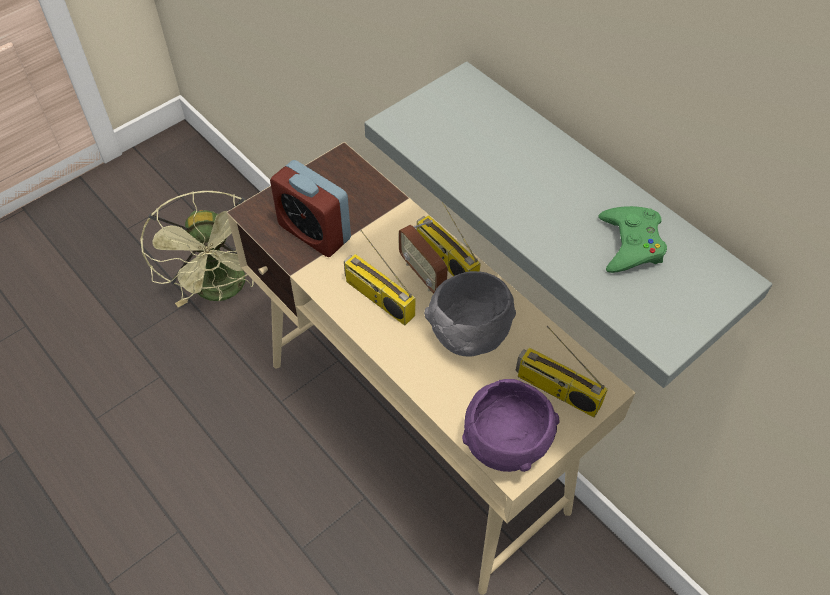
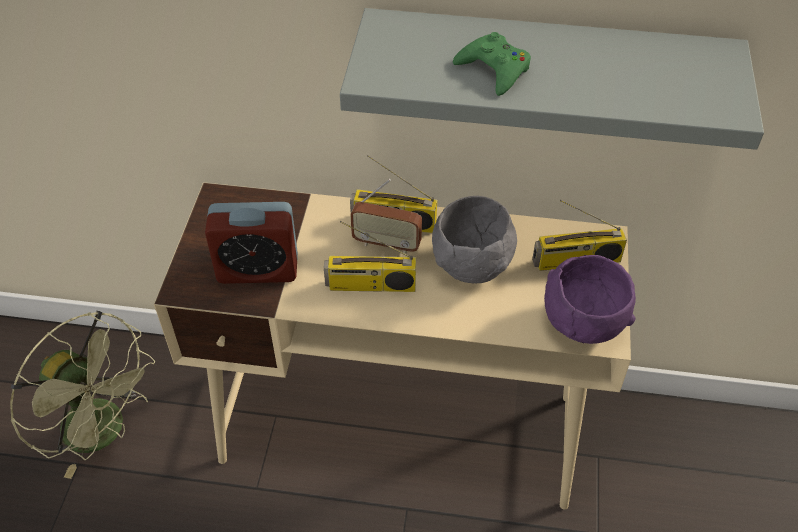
camera: 40 degrees left, 5 degrees down
(630, 244) = (638, 66): green game controller -> green game controller (494, 70)

